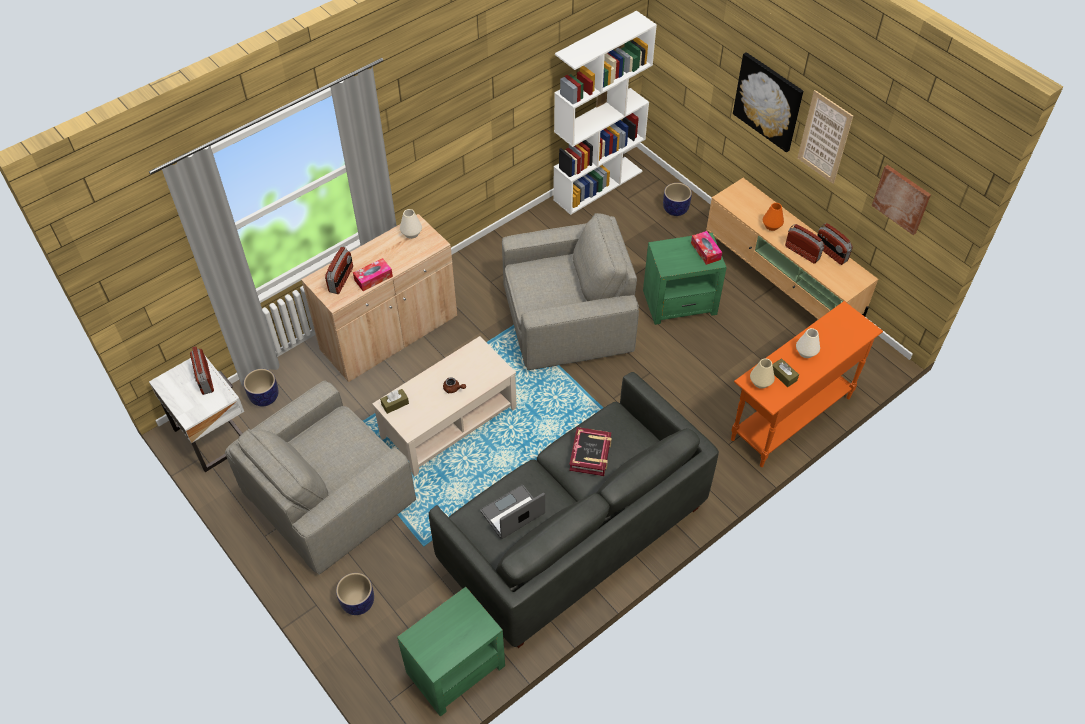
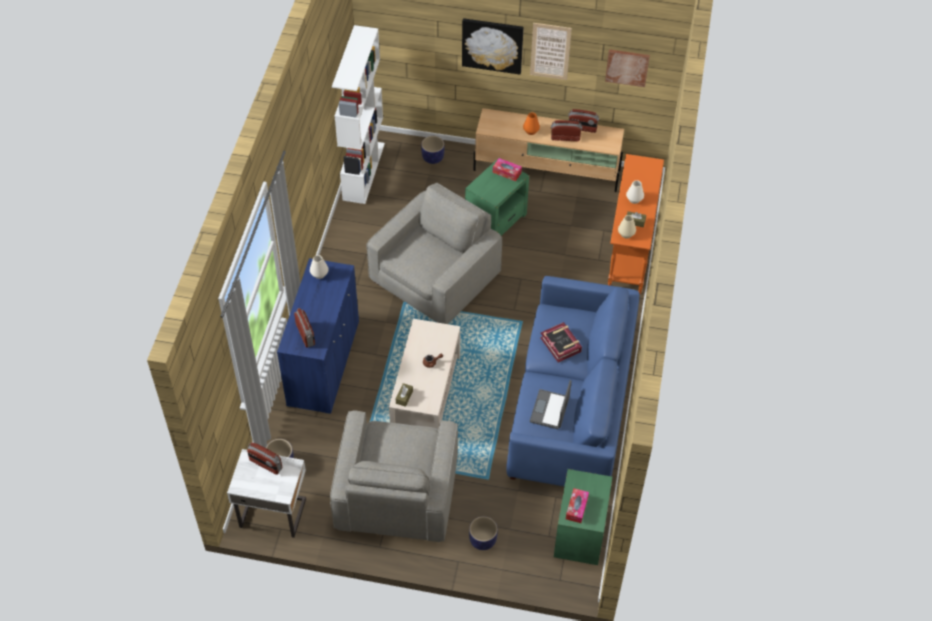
camera: 40 degrees left, 0 degrees up
(373, 278) = (326, 319): tissue box -> tissue box (577, 508)
(389, 334) = (324, 363): beige cabinet -> blue cabinet
(573, 534) = (571, 408): grey sofa -> blue sofa

